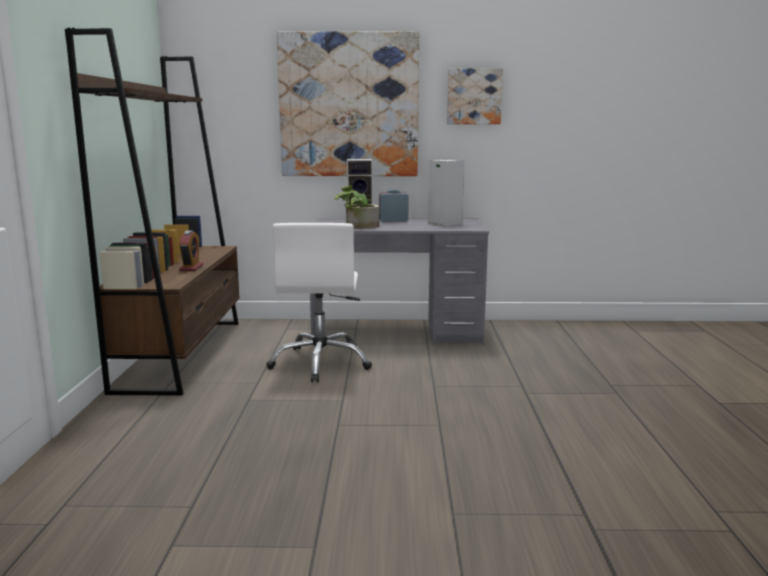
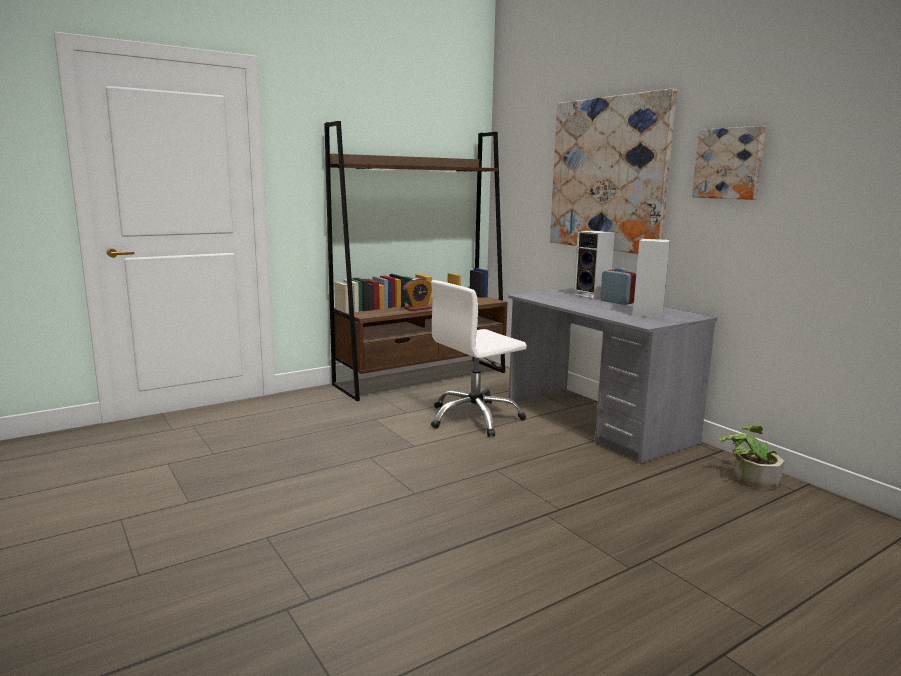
camera: 55 degrees right, 0 degrees up
(357, 226) = (559, 300): potted plant -> potted plant (750, 479)

